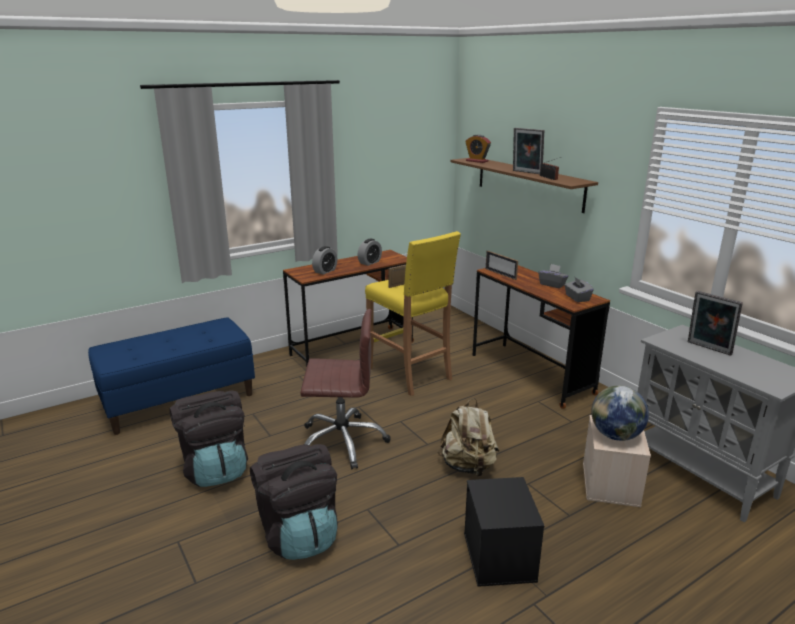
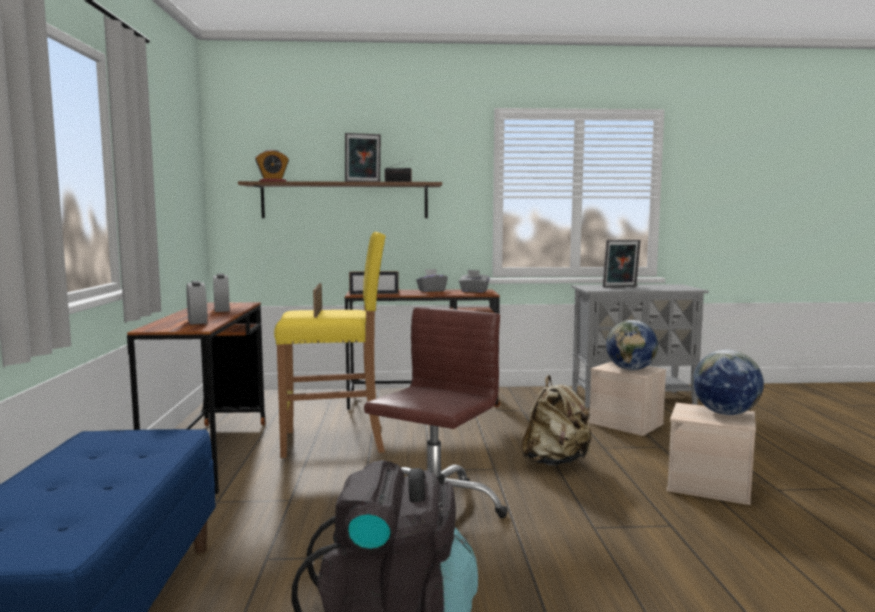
camera: 60 degrees left, 15 degrees down
(299, 534) = (619, 582): black backpack -> none
(500, 557) = (710, 485): black storage box -> beige storage box
(515, 507) = (725, 413): none -> globe

